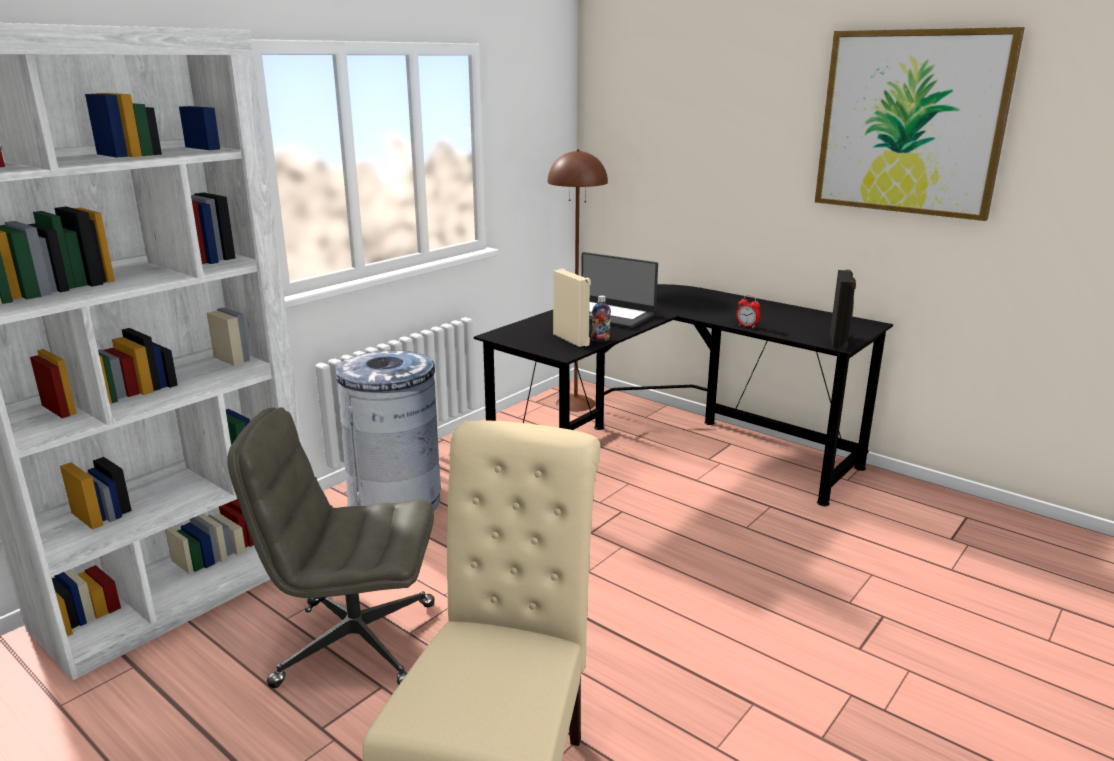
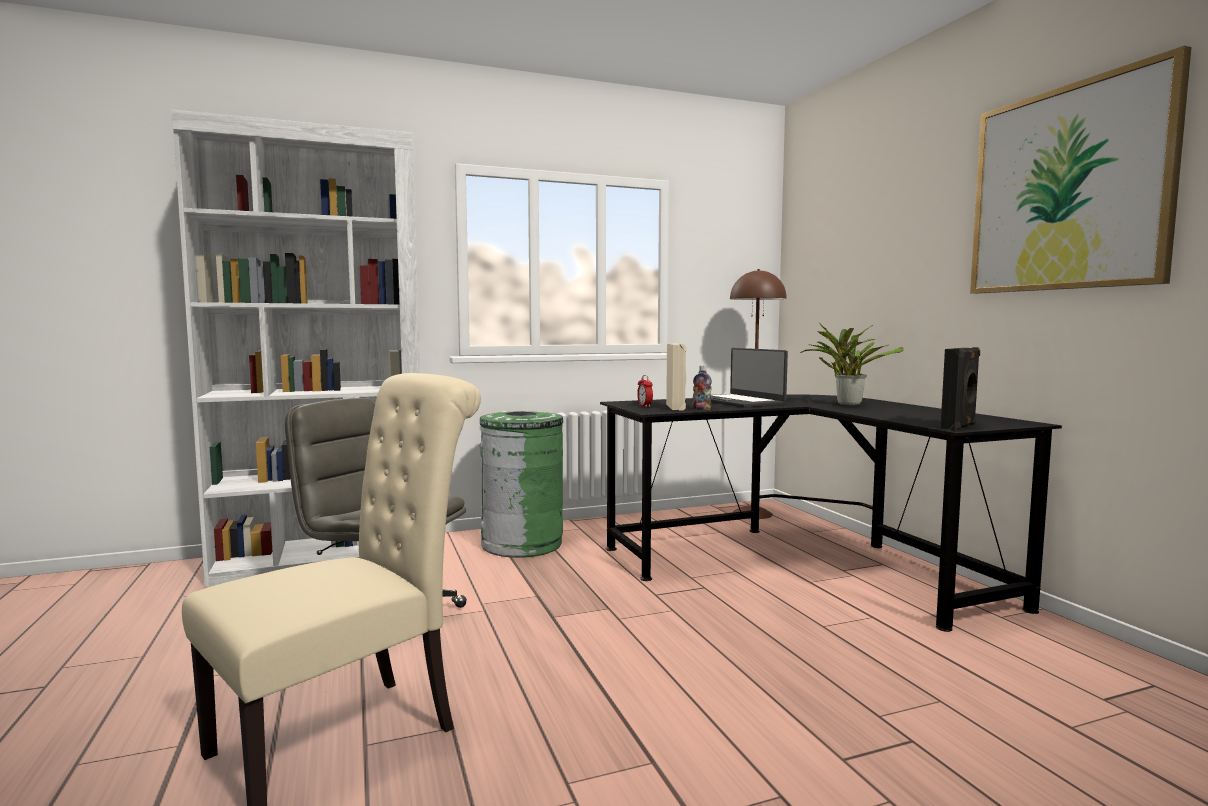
camera: 30 degrees right, 15 degrees down
(395, 502) = (522, 544): grey trash can -> green trash can
(701, 305) = (846, 404): none -> potted plant
(747, 326) = (869, 414): alarm clock -> alarm clock (644, 406)

